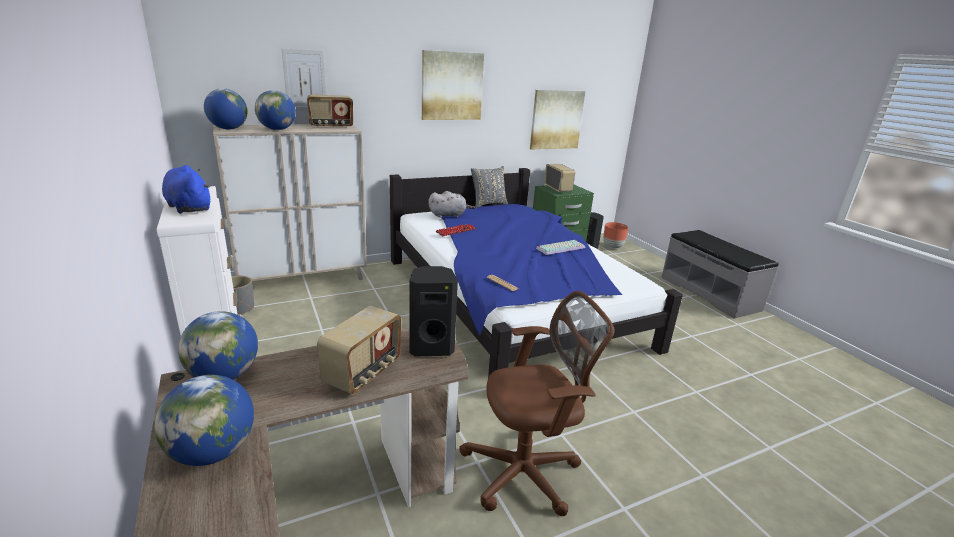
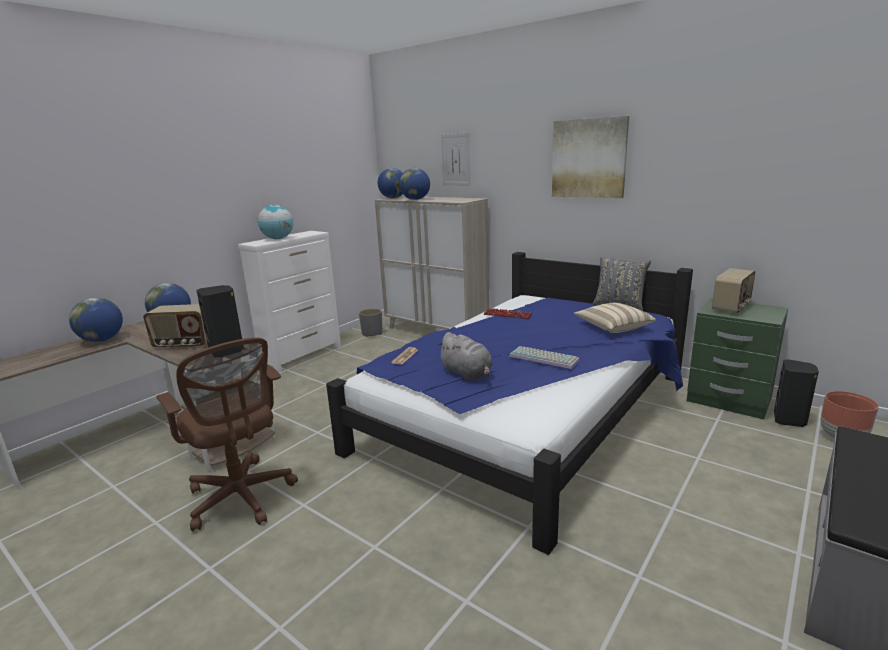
camera: 65 degrees right, 5 degrees down
(189, 207) = (278, 239): blue plush toy -> globe
(331, 126) = (460, 199): radio -> none
(449, 215) = (544, 303): grey plush toy -> grey plush toy (467, 374)
(526, 218) = (613, 327): none -> beige pillow
(556, 119) = (758, 202): picture -> none

